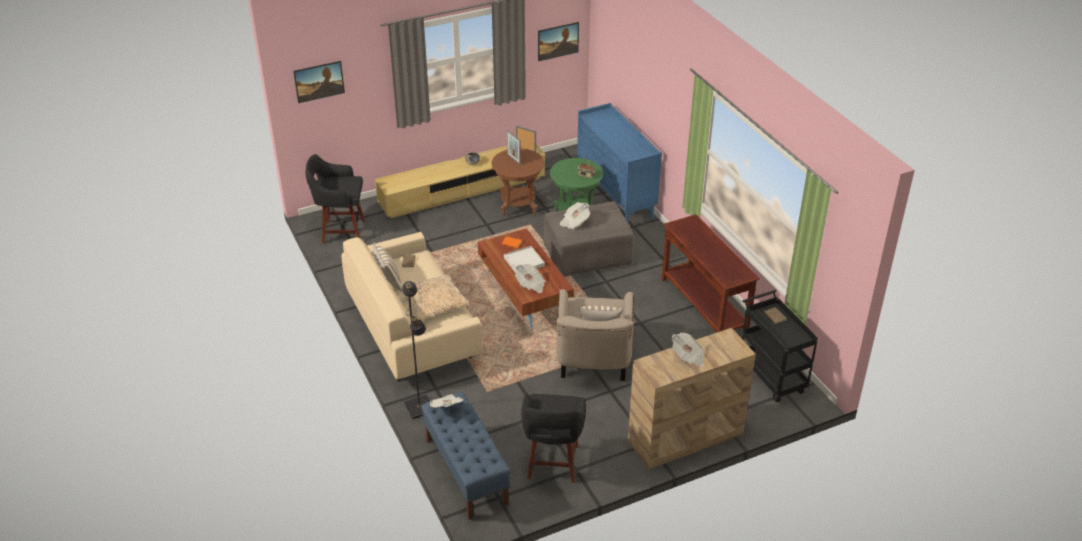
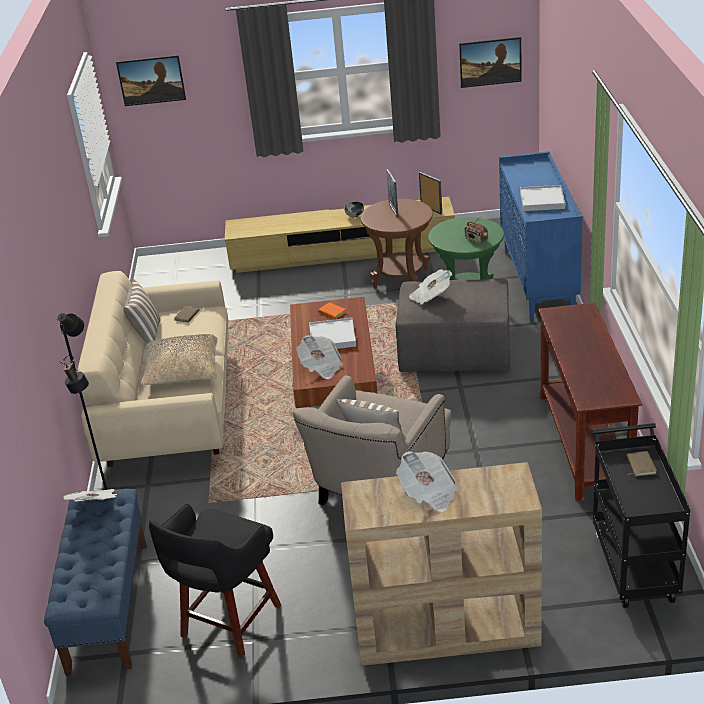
camera: 25 degrees right, 5 degrees down
(341, 232) = (169, 280): black stool -> none
(626, 143) = (542, 200): none -> white tray

